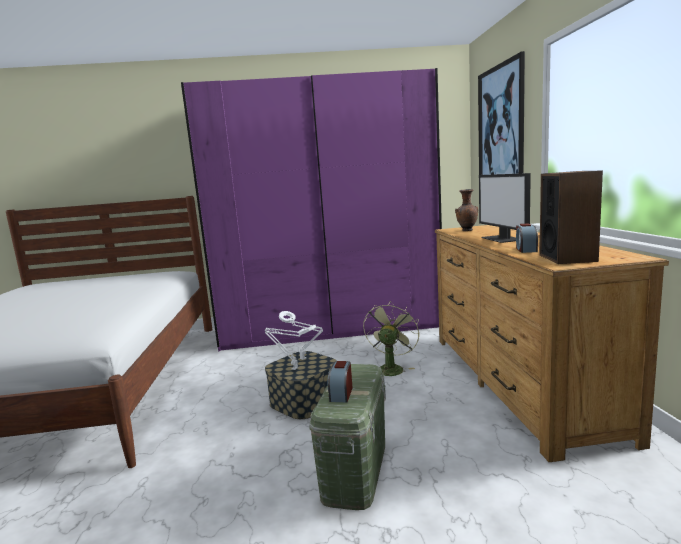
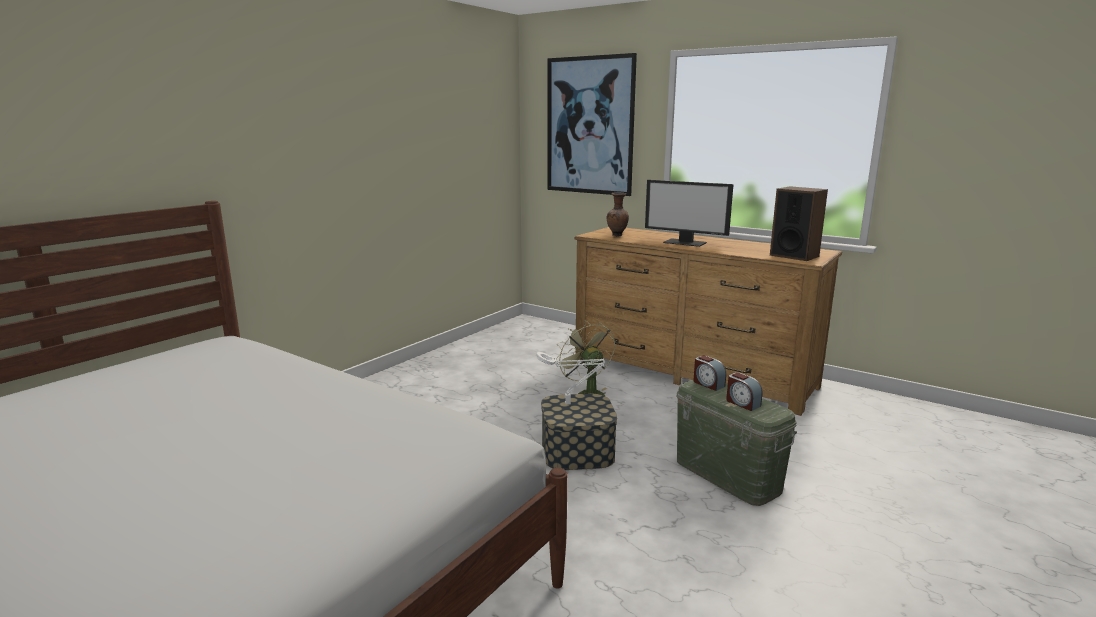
camera: 50 degrees left, 5 degrees up
(293, 369) = (582, 415): white table lamp -> none
(331, 327) = (432, 376): purple wardrobe -> none
(526, 250) = (743, 251): alarm clock -> alarm clock (708, 384)

